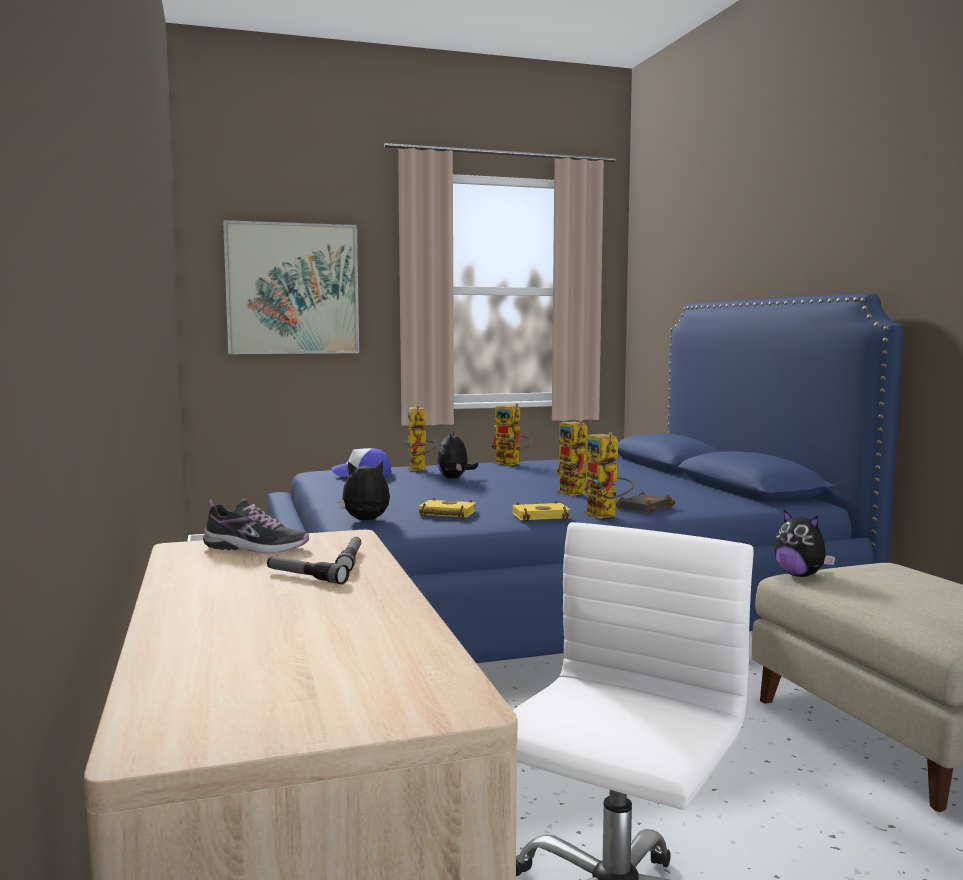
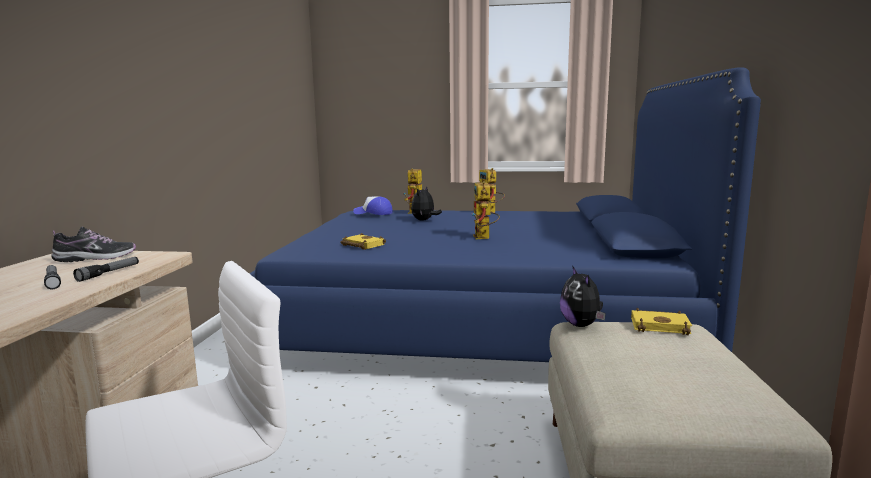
camera: 25 degrees right, 5 degrees up
(255, 548) = (95, 258): shoe -> shoe turned 60 degrees counterclockwise
(292, 289) = (382, 89): picture -> none
(366, 521) = (305, 245): plush toy -> none
(541, 516) = (419, 253): yellow book -> yellow book (661, 326)
(606, 516) = (466, 257): toy robot -> none
(643, 508) = (508, 253): black book -> none

